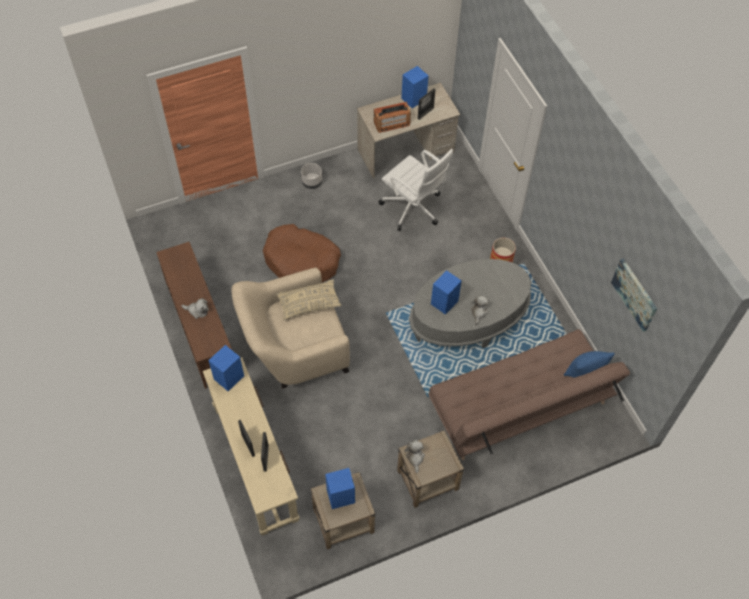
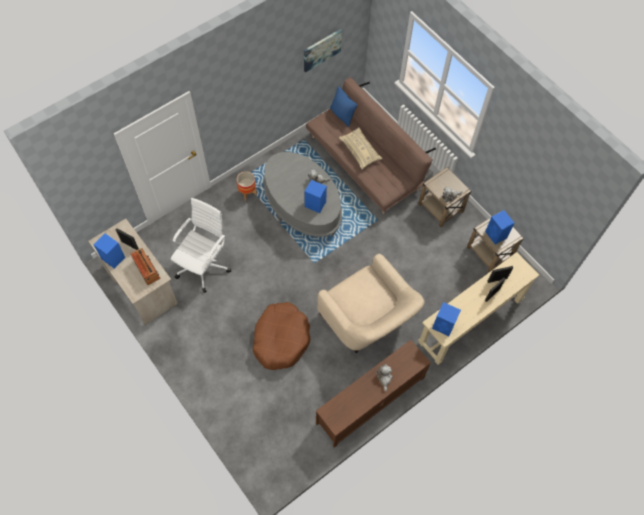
camera: 105 degrees left, 5 degrees up
(309, 303) = (347, 297): beige pillow -> beige pillow (360, 151)
(312, 182) = (192, 354): grey planter -> none

